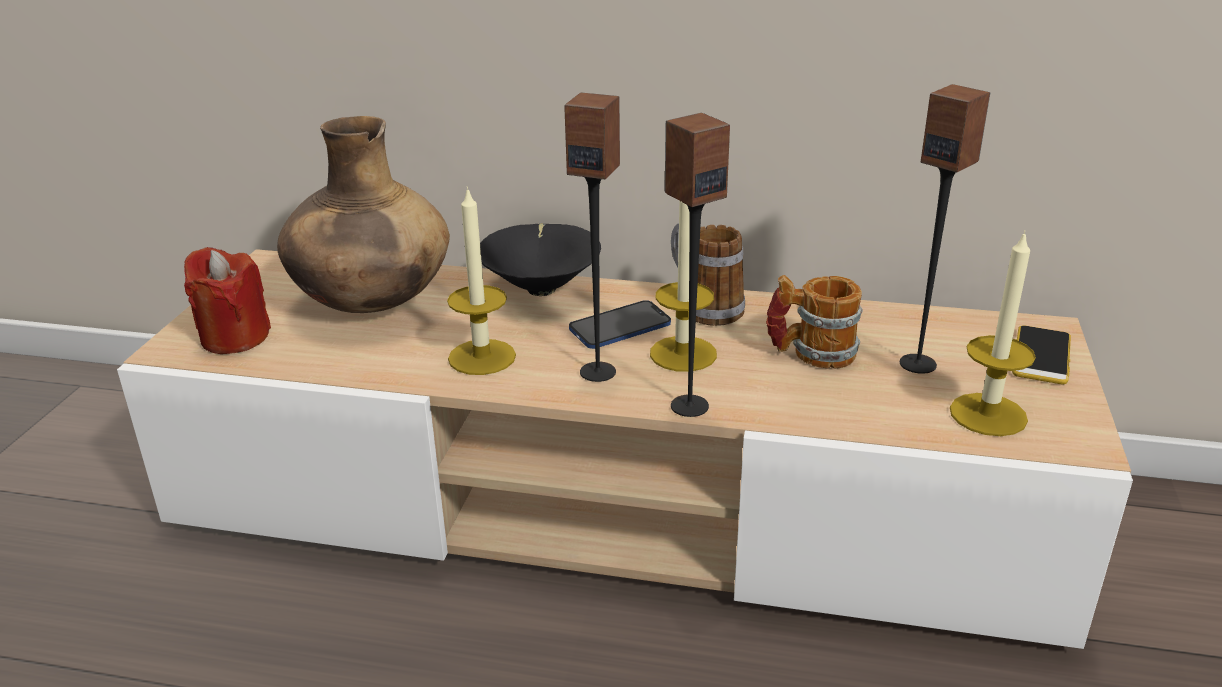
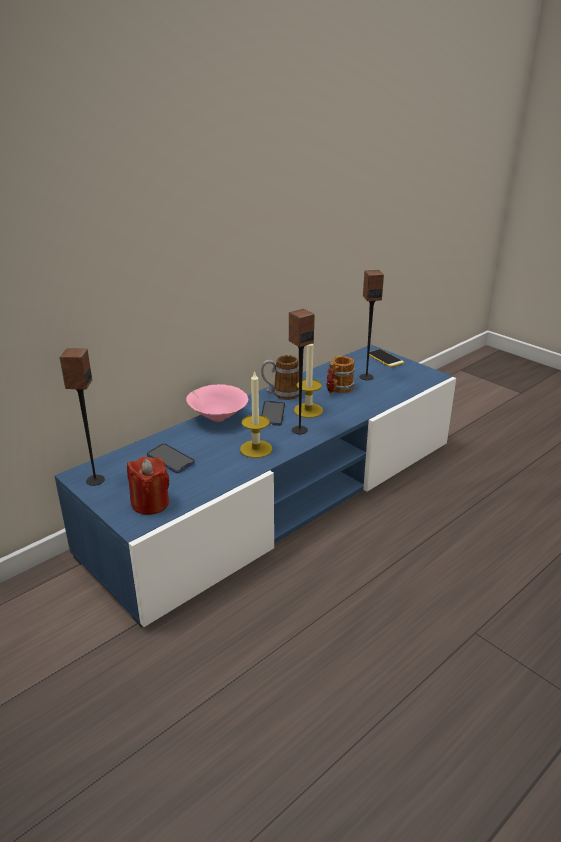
camera: 55 degrees left, 0 degrees up
(372, 304) = (170, 459): brown vase -> phone
(542, 288) = (217, 418): black bowl -> pink bowl
(613, 503) = (280, 496): beige tv stand -> blue tv stand
(689, 406) = (343, 422): speaker -> speaker (95, 480)
(988, 414) = (406, 380): candle -> none

